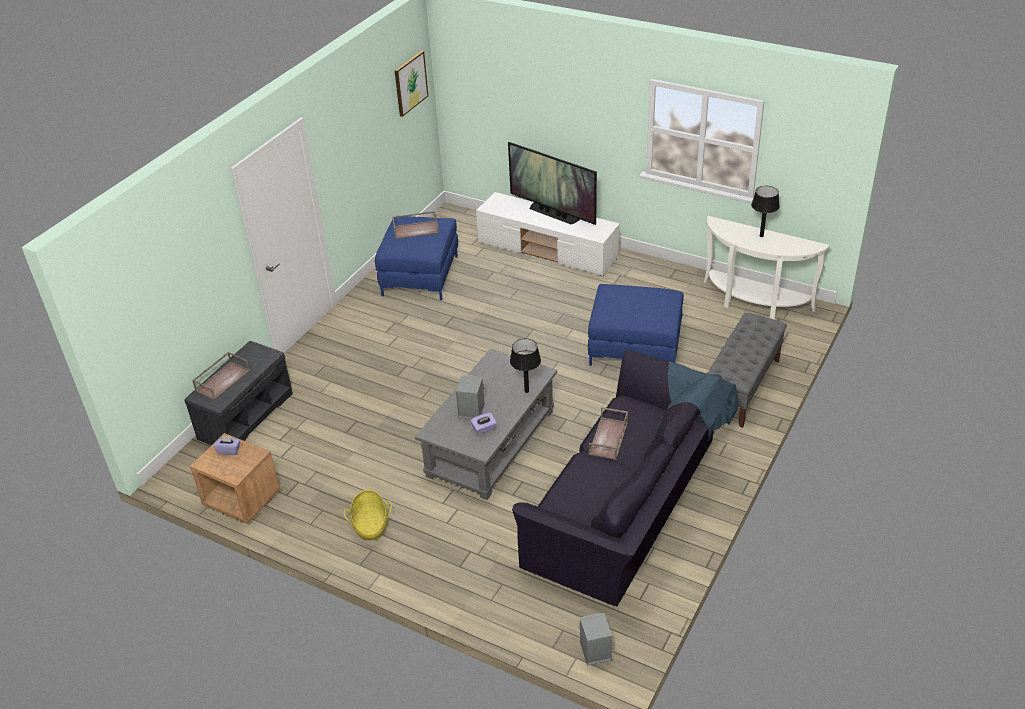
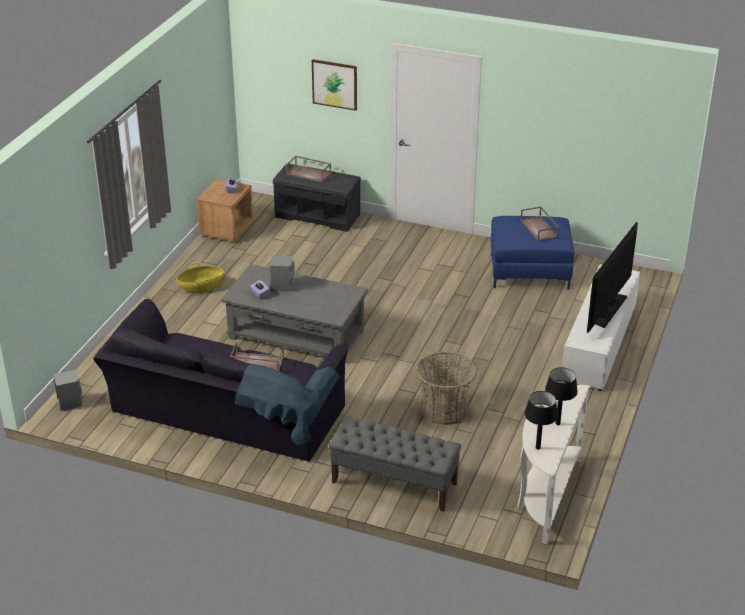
camera: 80 degrees right, 5 degrees down
(410, 83) = (644, 122): picture -> picture (335, 84)
(526, 391) = (310, 311): black table lamp -> black table lamp (538, 448)
(634, 348) = (444, 409): blue ottoman -> basket

